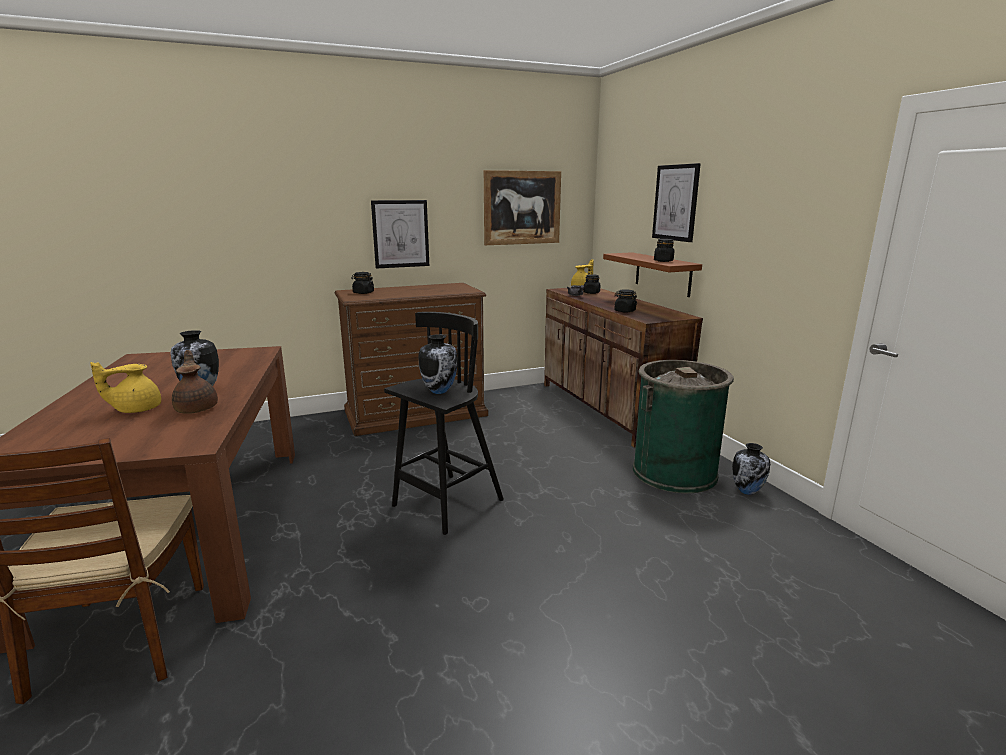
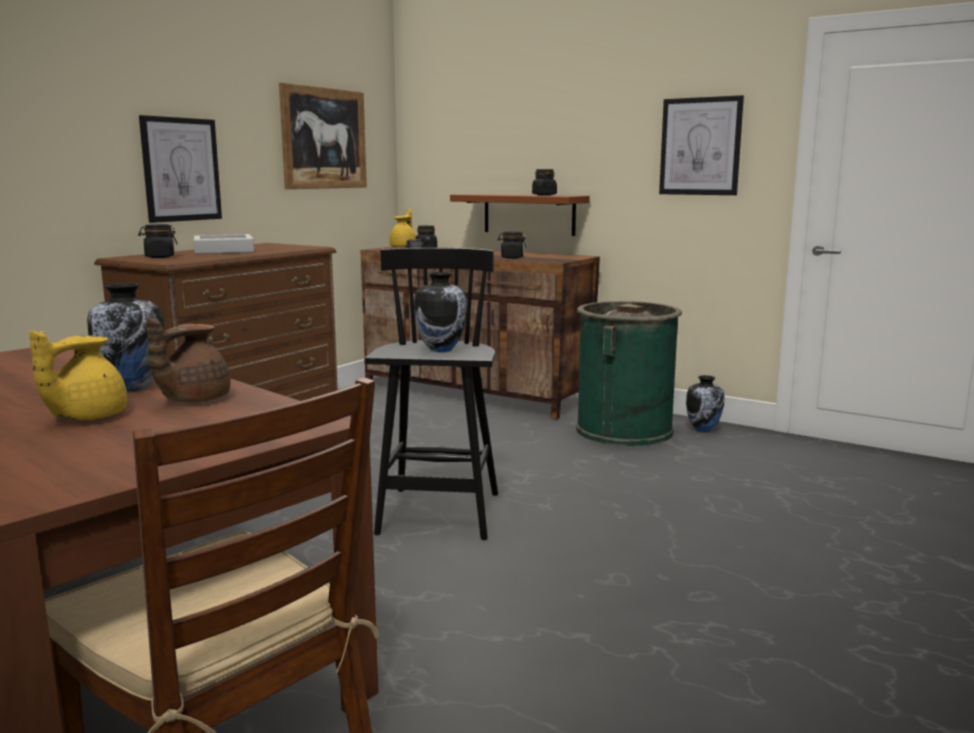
camera: 35 degrees left, 5 degrees down
(197, 408) = (193, 399): brown teapot -> brown teapot turned 90 degrees counterclockwise
(412, 289) = (224, 250): none -> grey tray
(675, 202) = (540, 128): picture -> picture (700, 146)

